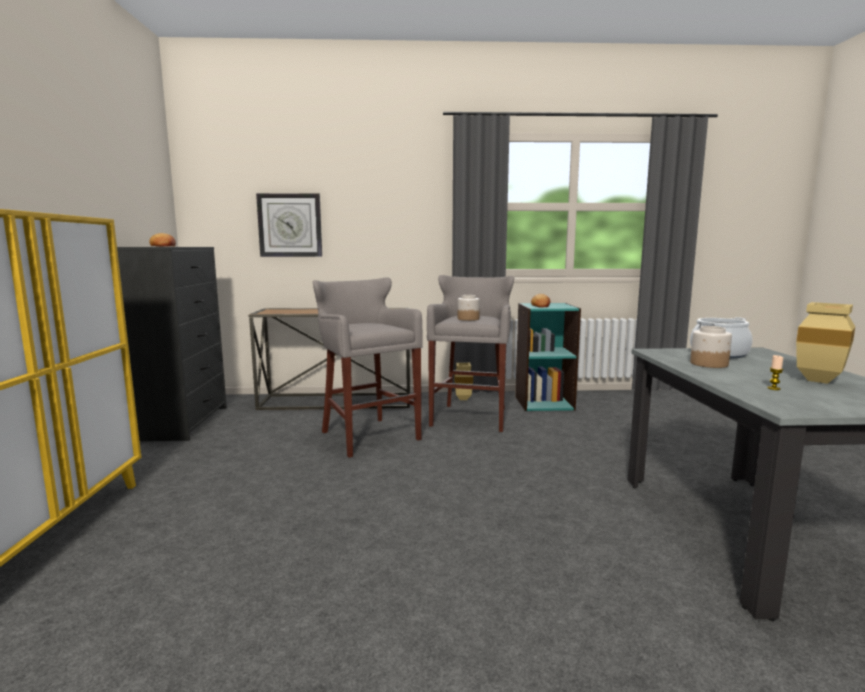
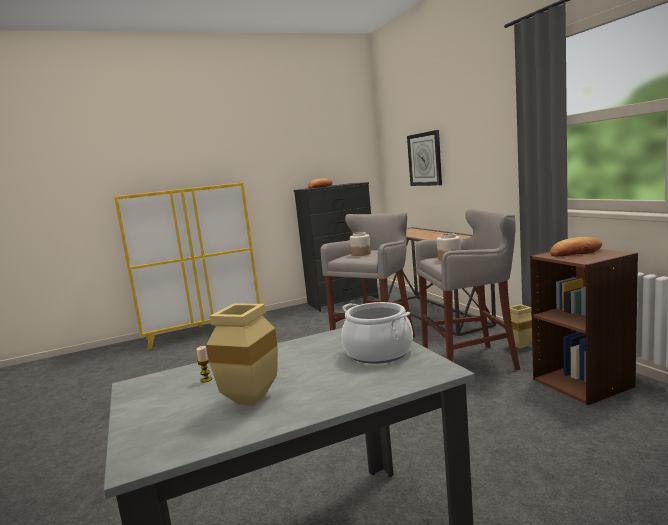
camera: 70 degrees right, 0 degrees up
(544, 403) = (583, 383): turquoise bookcase -> brown bookcase
(708, 364) = (310, 352): jar -> jar (360, 254)

